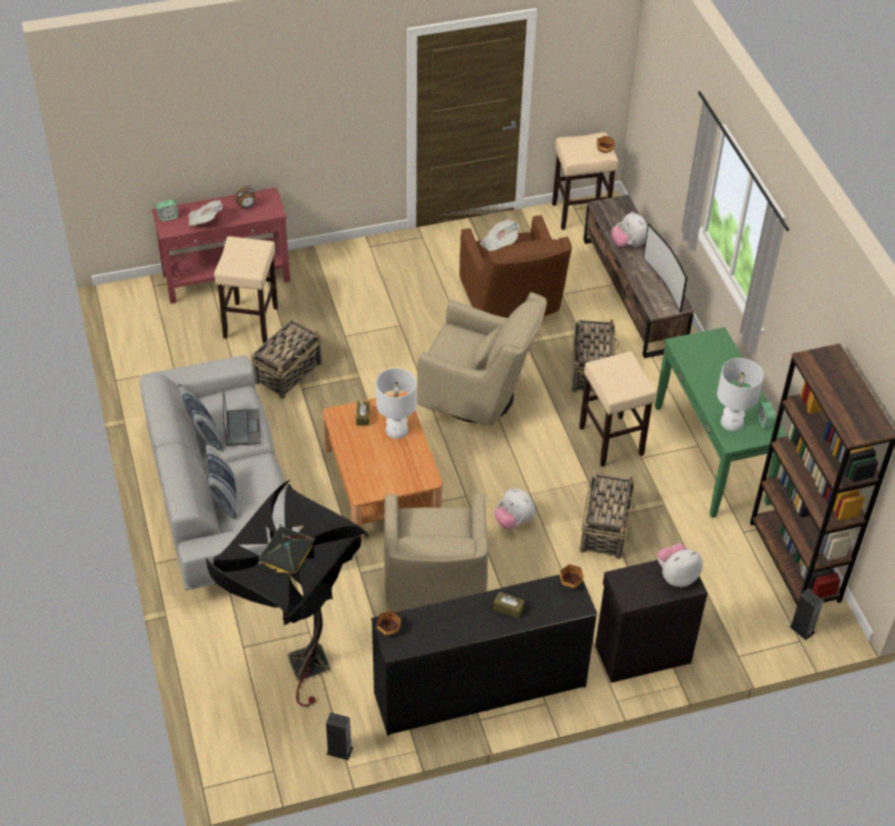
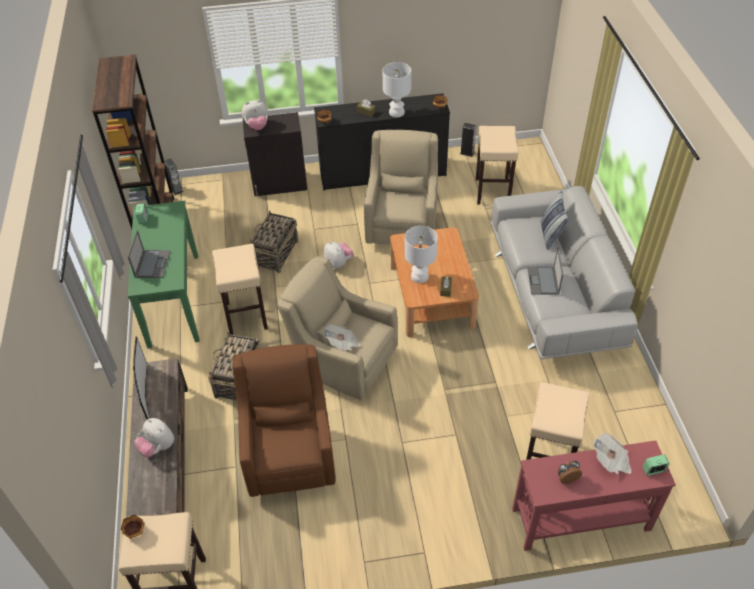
camera: 170 degrees left, 0 degrees up
(203, 435) = (573, 282): pillow -> none
(288, 372) = (508, 399): basket -> none
(297, 665) = (492, 192): black floor lamp -> beige stool
(499, 244) = (292, 451): newspaper -> newspaper (342, 343)
(628, 244) = (158, 447): plush toy -> plush toy turned 150 degrees clockwise
(718, 364) = (152, 263): none -> laptop
(731, 422) = (168, 220): white table lamp -> white table lamp (397, 112)

